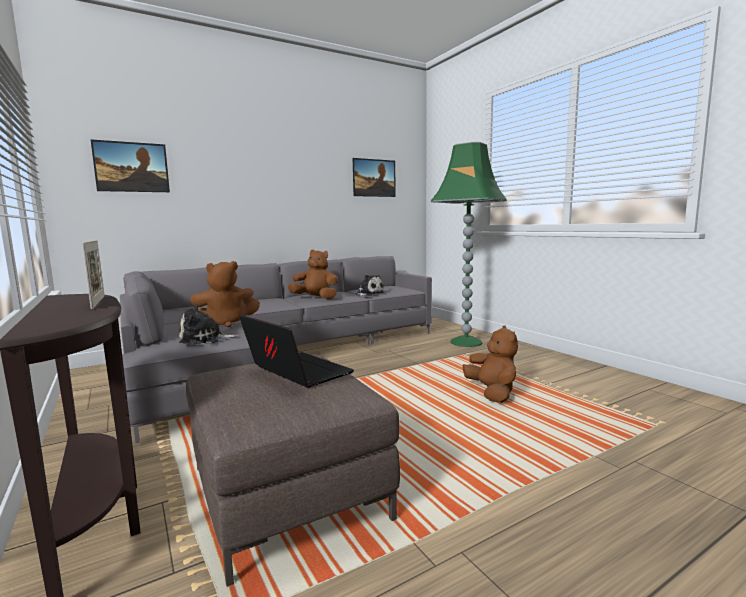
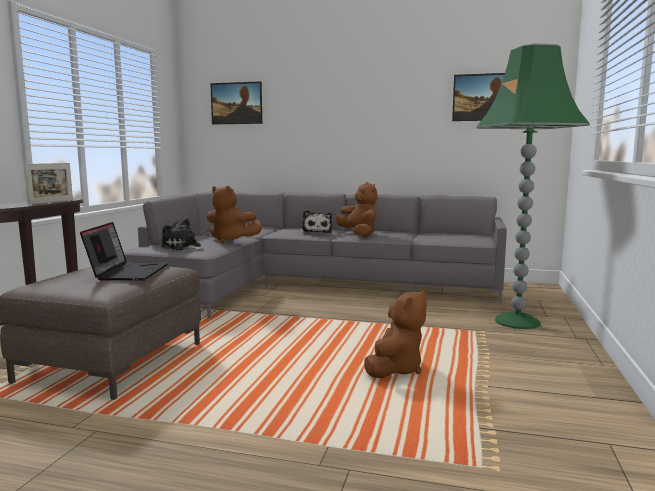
camera: 45 degrees right, 0 degrees up
(368, 294) = (422, 238): plush toy -> plush toy (316, 232)

